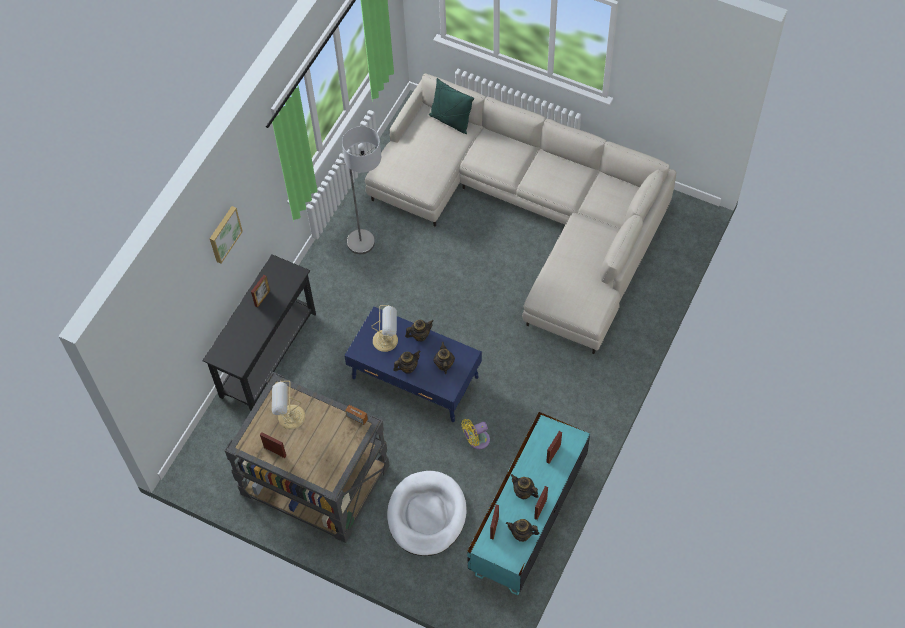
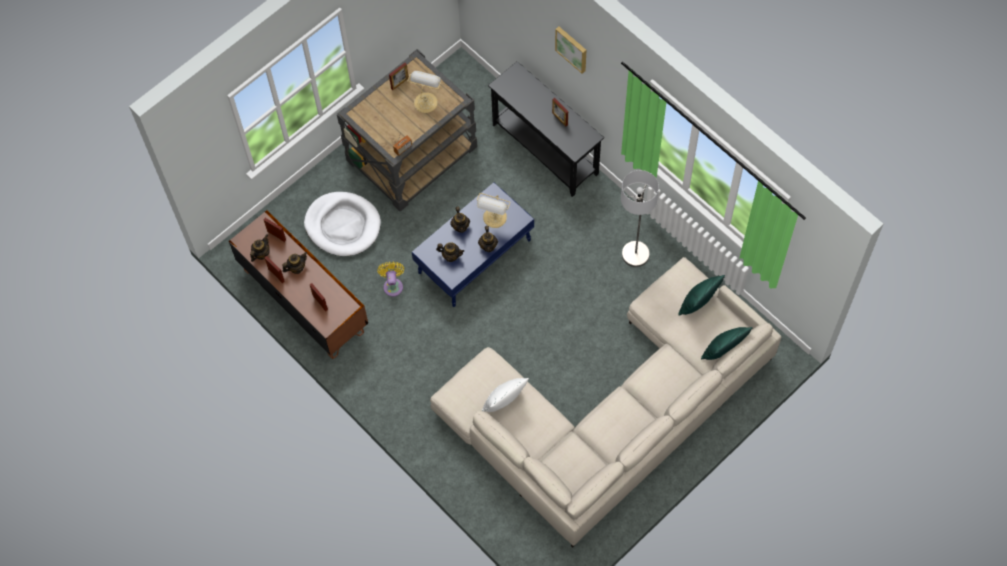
camera: 110 degrees right, 5 degrees up
(411, 150) = (698, 303): none -> green pillow
(527, 519) = (304, 300): turquoise tv stand -> brown tv stand
(577, 269) = (504, 401): none -> white pillow

